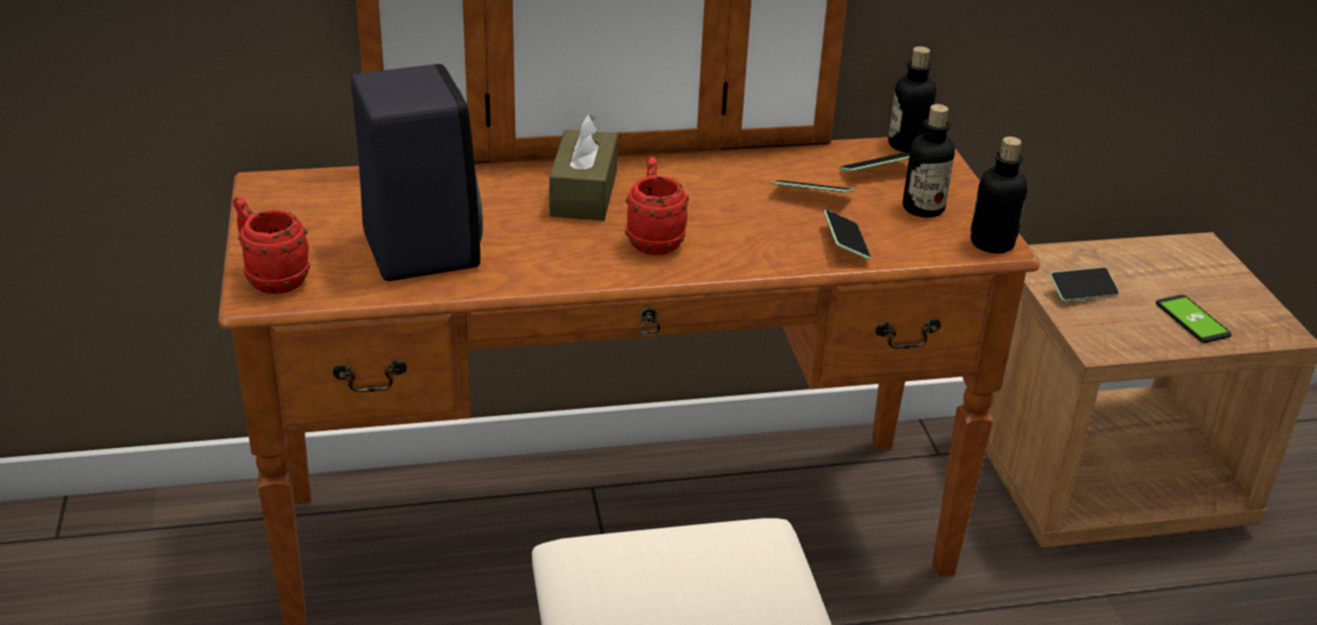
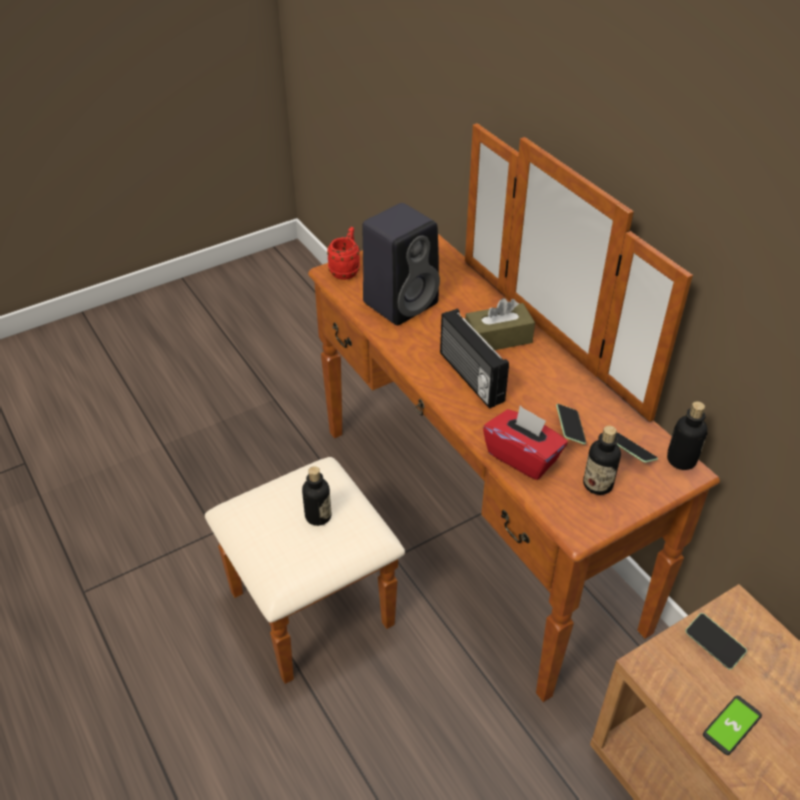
camera: 70 degrees right, 10 degrees up
(653, 239) = (469, 377): red mug -> radio
(845, 244) = (522, 457): phone -> red tissue box
(992, 243) = (577, 527): bottle -> bottle (318, 516)

